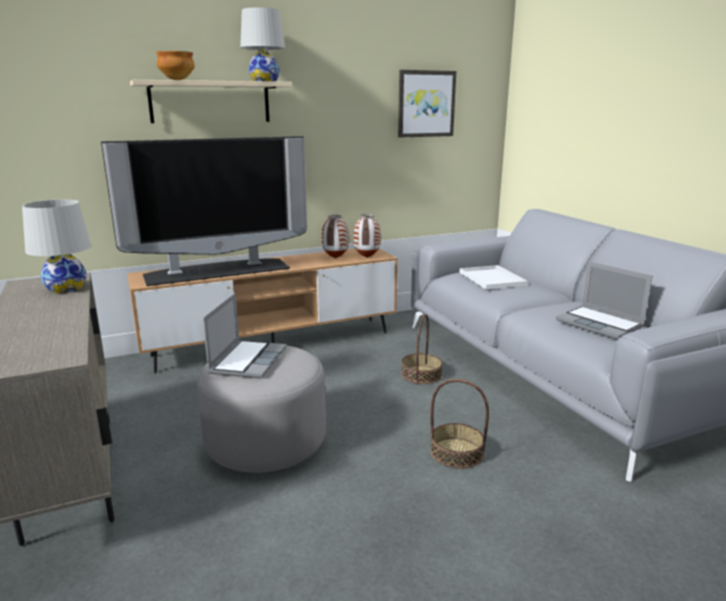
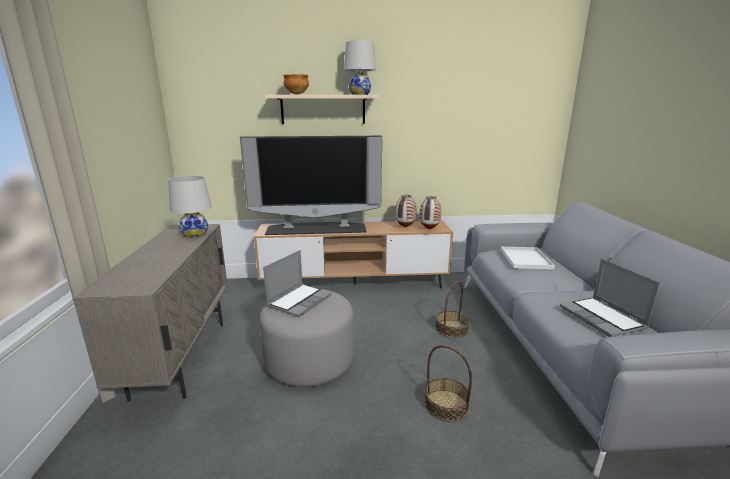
camera: 20 degrees right, 0 degrees up
(426, 104) = (494, 110): picture -> none

